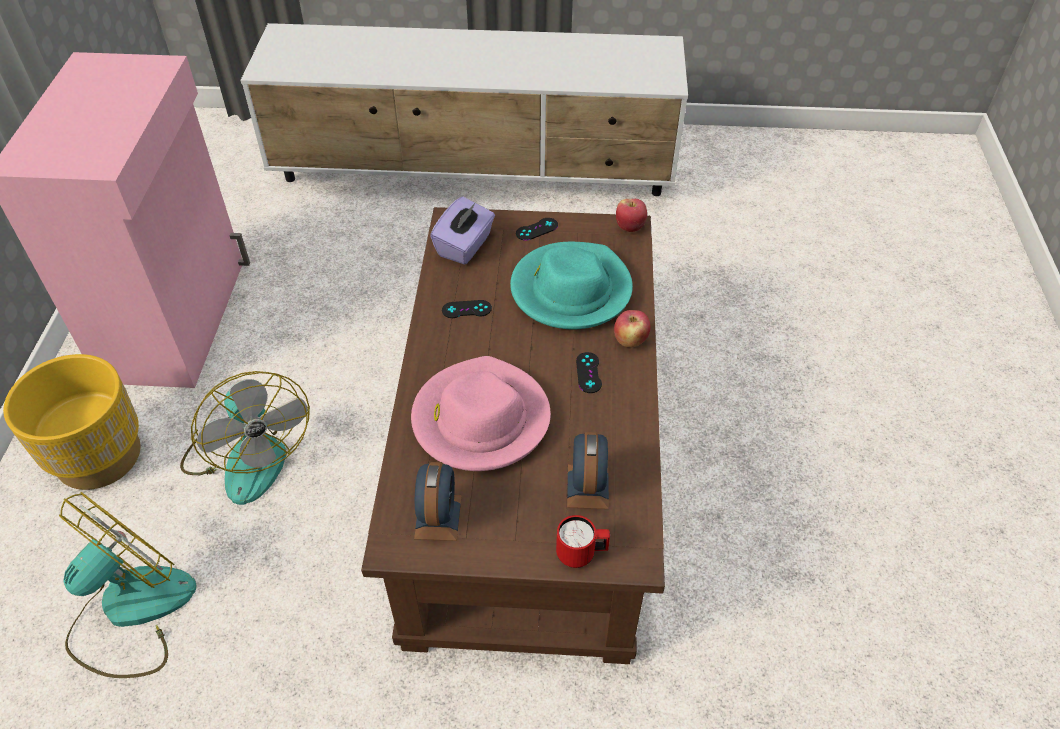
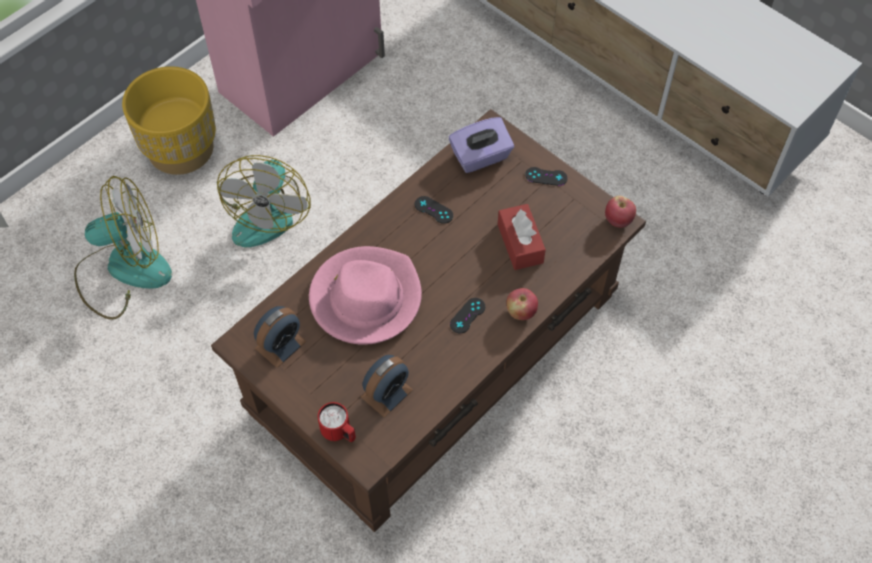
camera: 40 degrees right, 10 degrees up
(570, 290) = (520, 243): turquoise hat -> red tissue box

